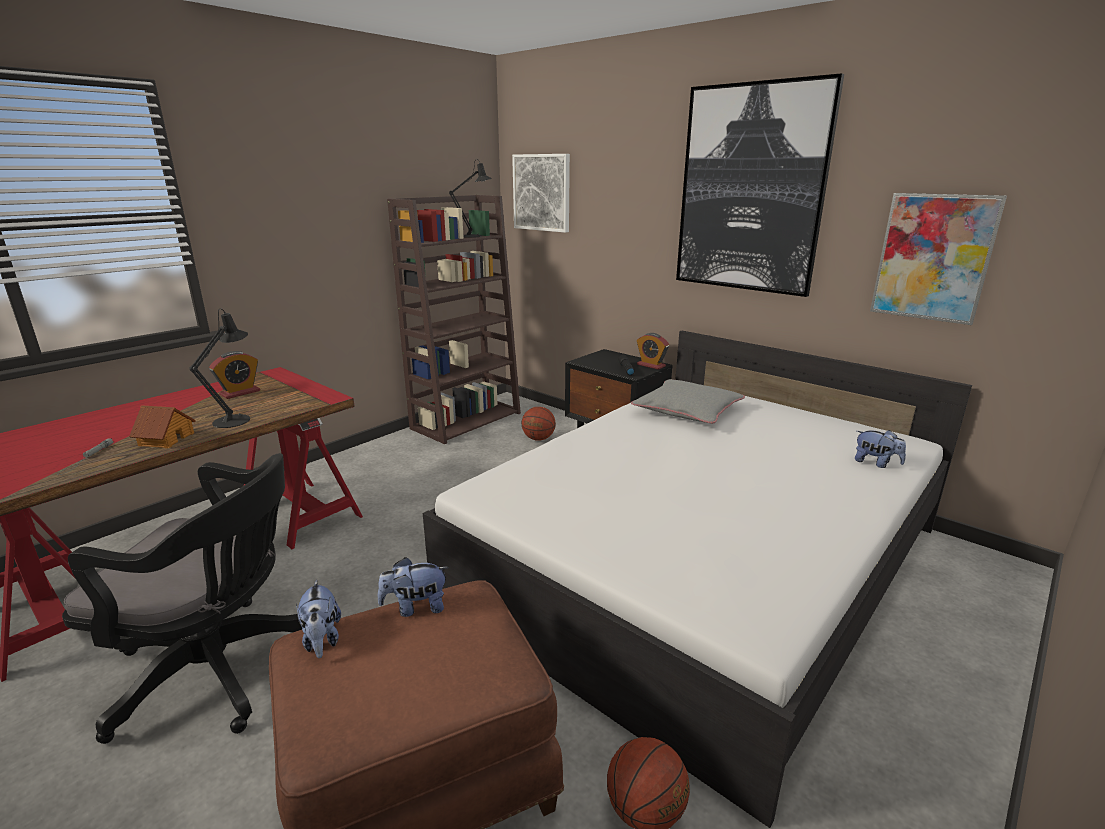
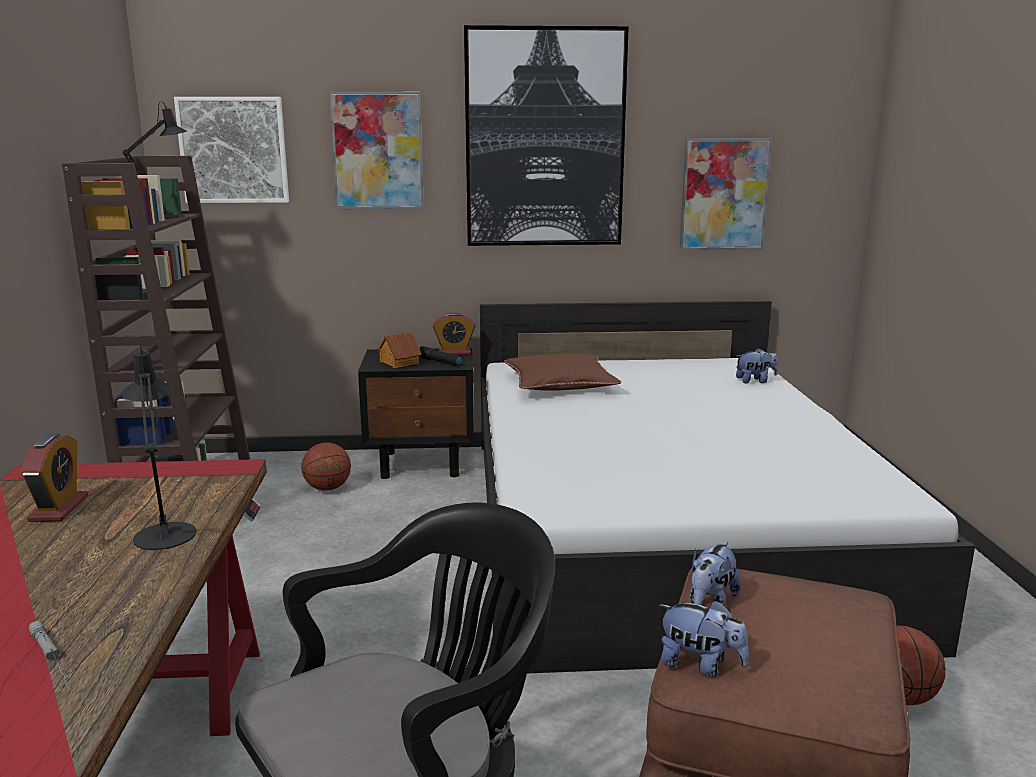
camera: 45 degrees left, 5 degrees down
(166, 439) = (124, 589): toy house -> toy house (398, 362)
(624, 196) = (377, 151): none -> picture
(687, 410) = (560, 383): grey pillow -> brown pillow

